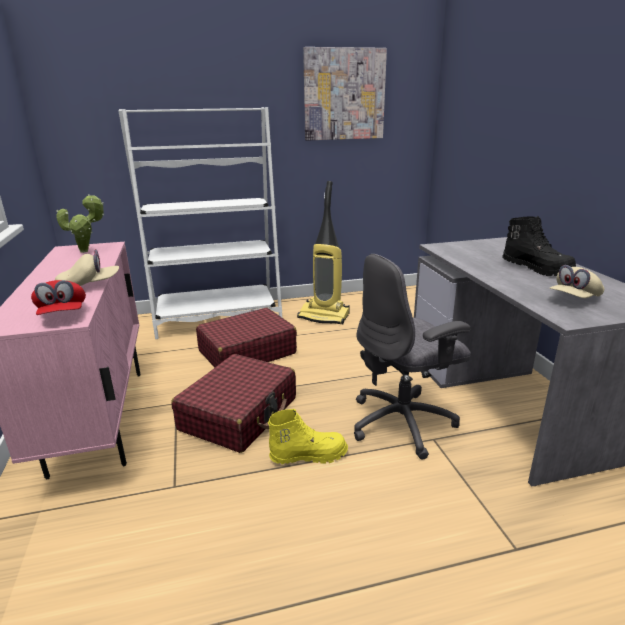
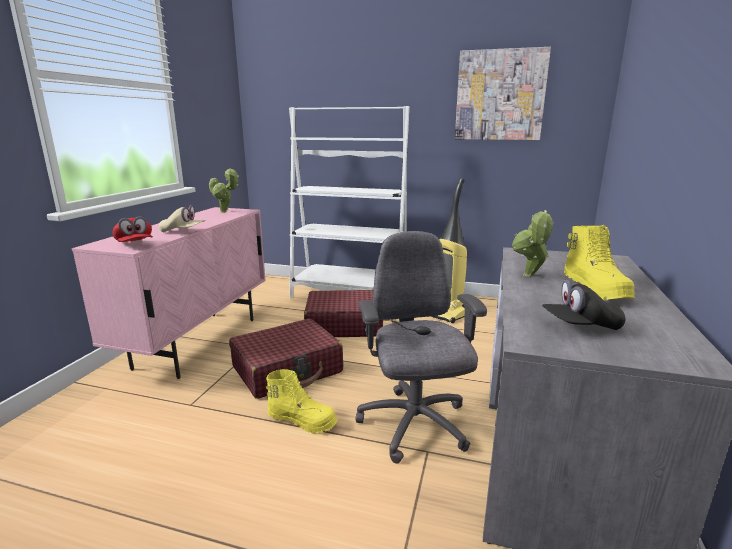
camera: 30 degrees right, 5 degrees down
(63, 315) = (135, 245): red cap -> red cap turned 45 degrees counterclockwise
(403, 423) = (414, 426): grey office chair -> grey office chair turned 75 degrees clockwise
(481, 267) = (529, 276): none -> potted plant
(537, 268) = (596, 290): black boot -> yellow boot
(574, 299) = (580, 326): beige cap -> black cap

